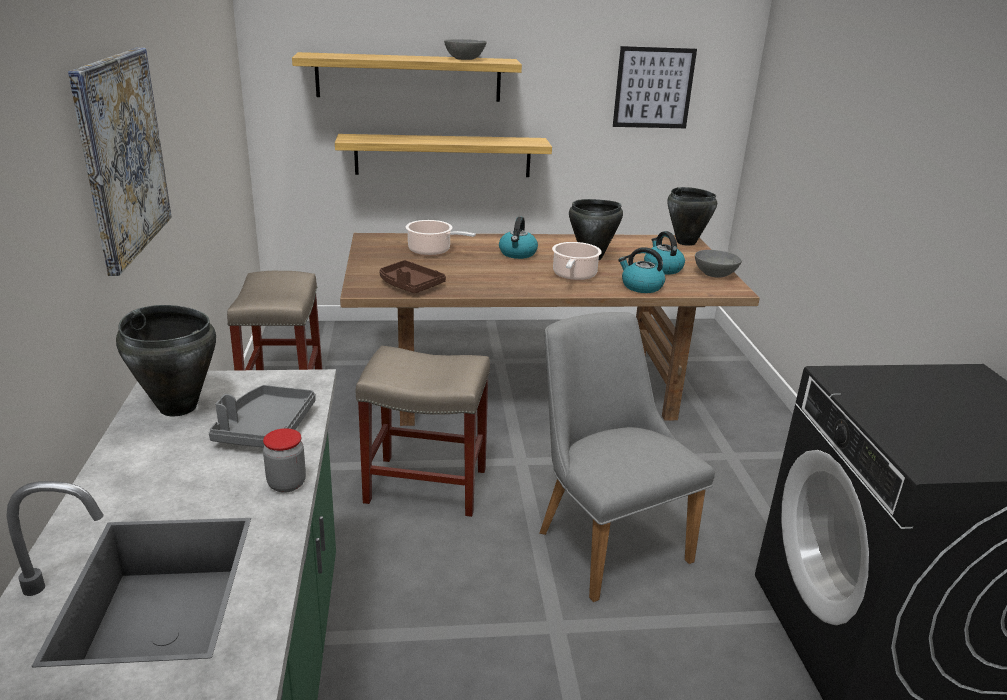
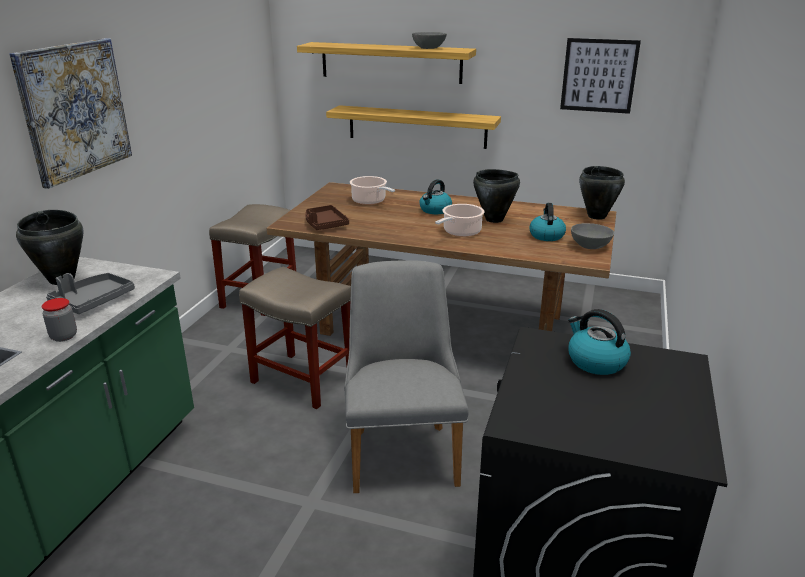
camera: 25 degrees right, 0 degrees up
(641, 286) = (508, 248): kettle -> kettle (595, 361)

